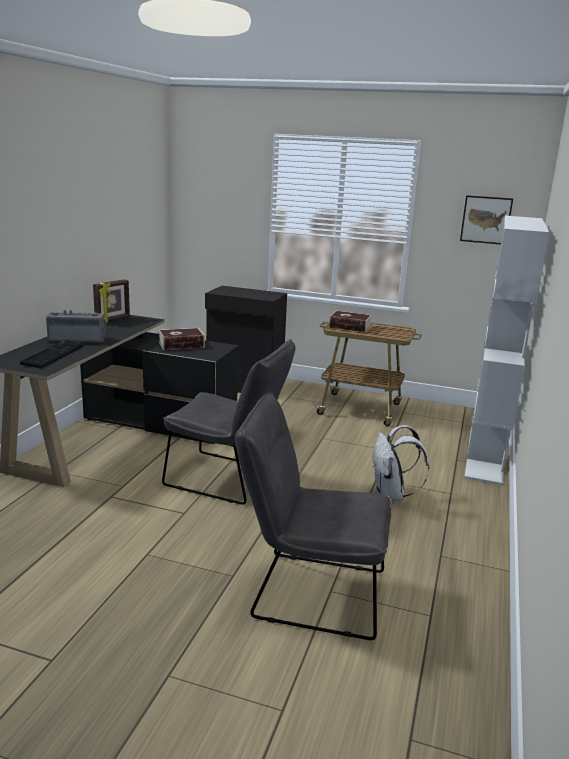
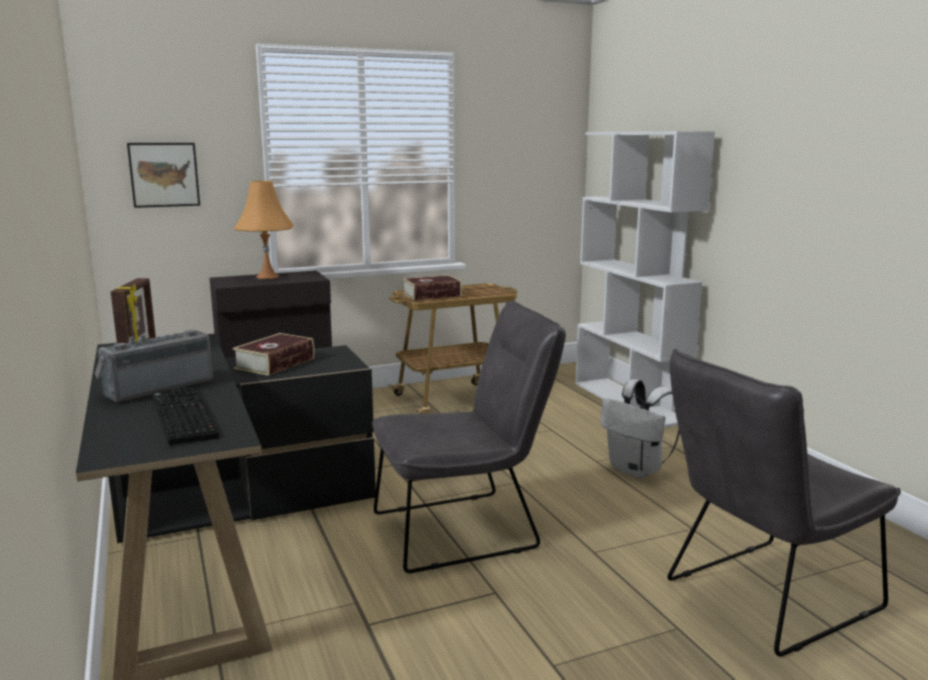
camera: 40 degrees left, 5 degrees down
(249, 291) = (268, 276): none -> orange table lamp
(486, 220) = (533, 144): picture -> picture (164, 174)

